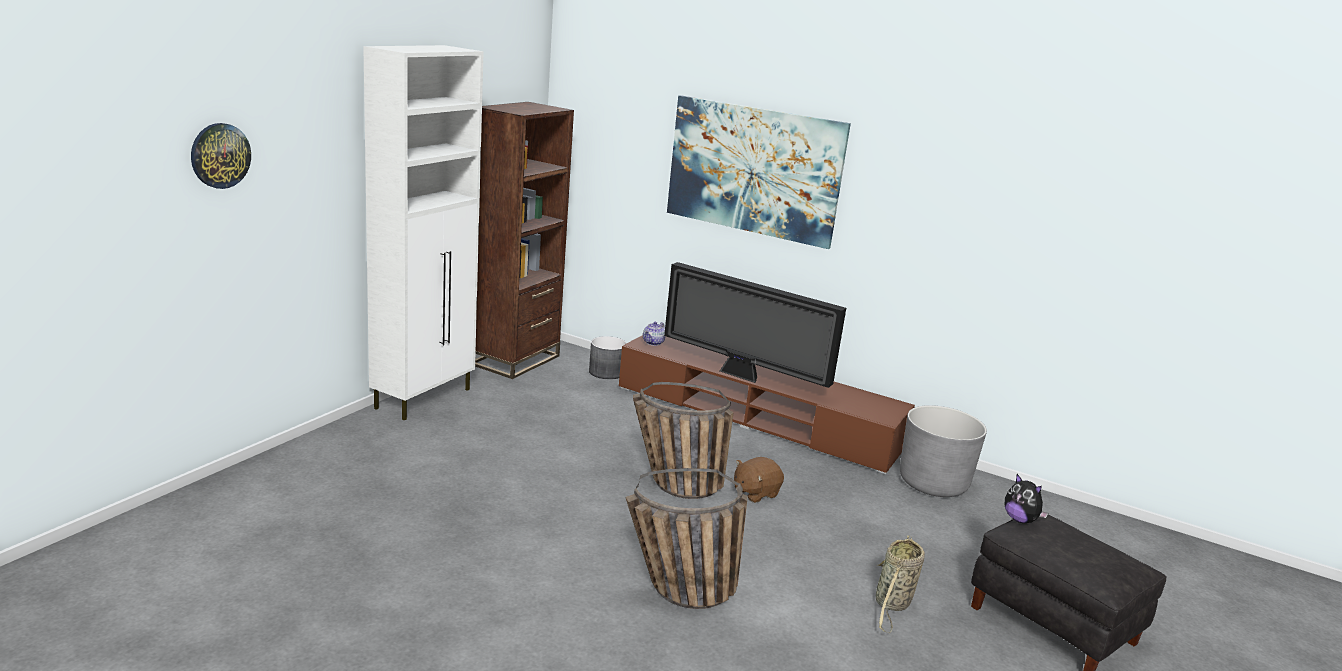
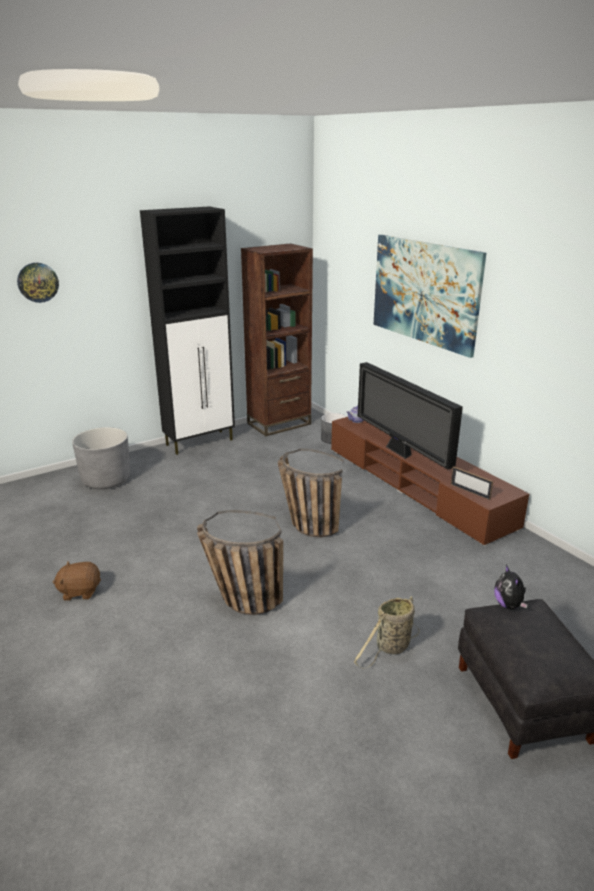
camera: 30 degrees right, 5 degrees up
(424, 398) = (200, 442): white cabinet -> black cabinet
(755, 493) = (362, 541): brown plush toy -> brown plush toy (80, 591)
(857, 411) = (470, 491): none -> picture frame
(933, 483) = (522, 561): grey planter -> grey planter (106, 480)

